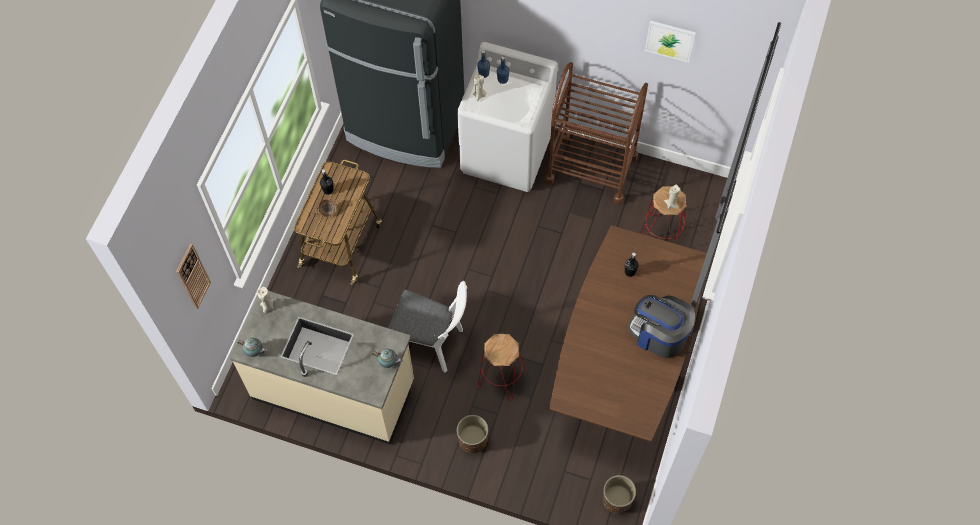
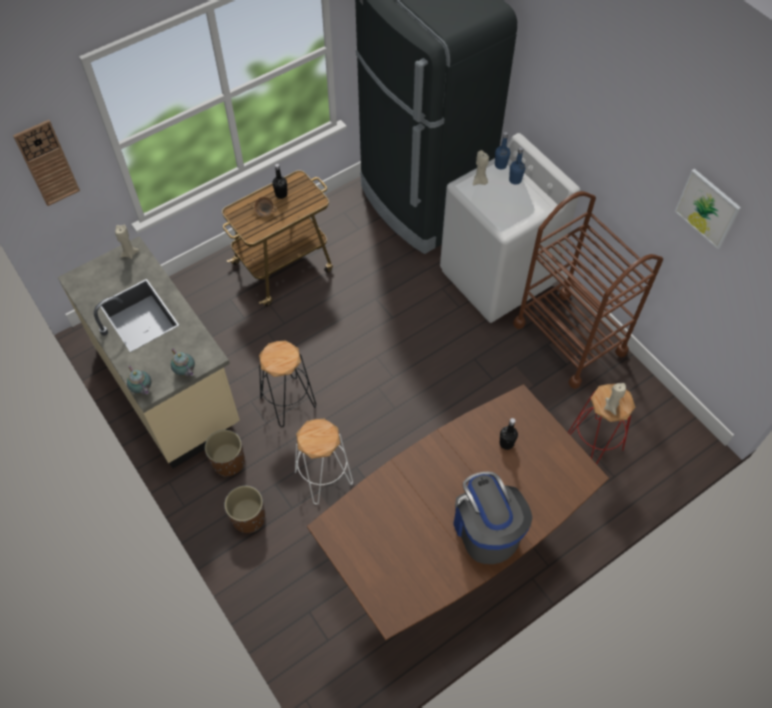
camera: 35 degrees right, 5 degrees down
(255, 352) = (82, 286): teapot -> teapot (142, 390)
(432, 343) = (288, 402): white chair -> black stool
(501, 378) = (324, 477): red stool -> white stool
(616, 499) = (337, 681): brown planter -> brown planter (228, 461)

